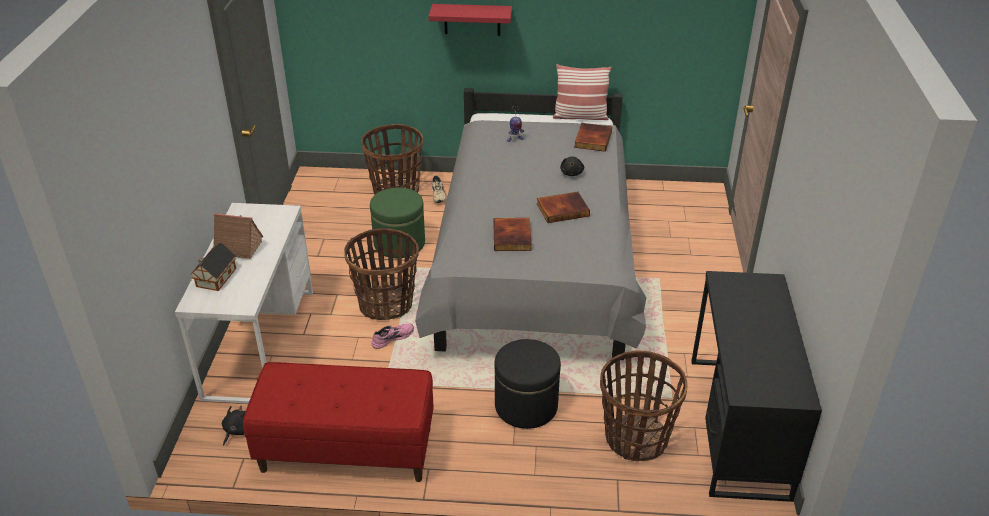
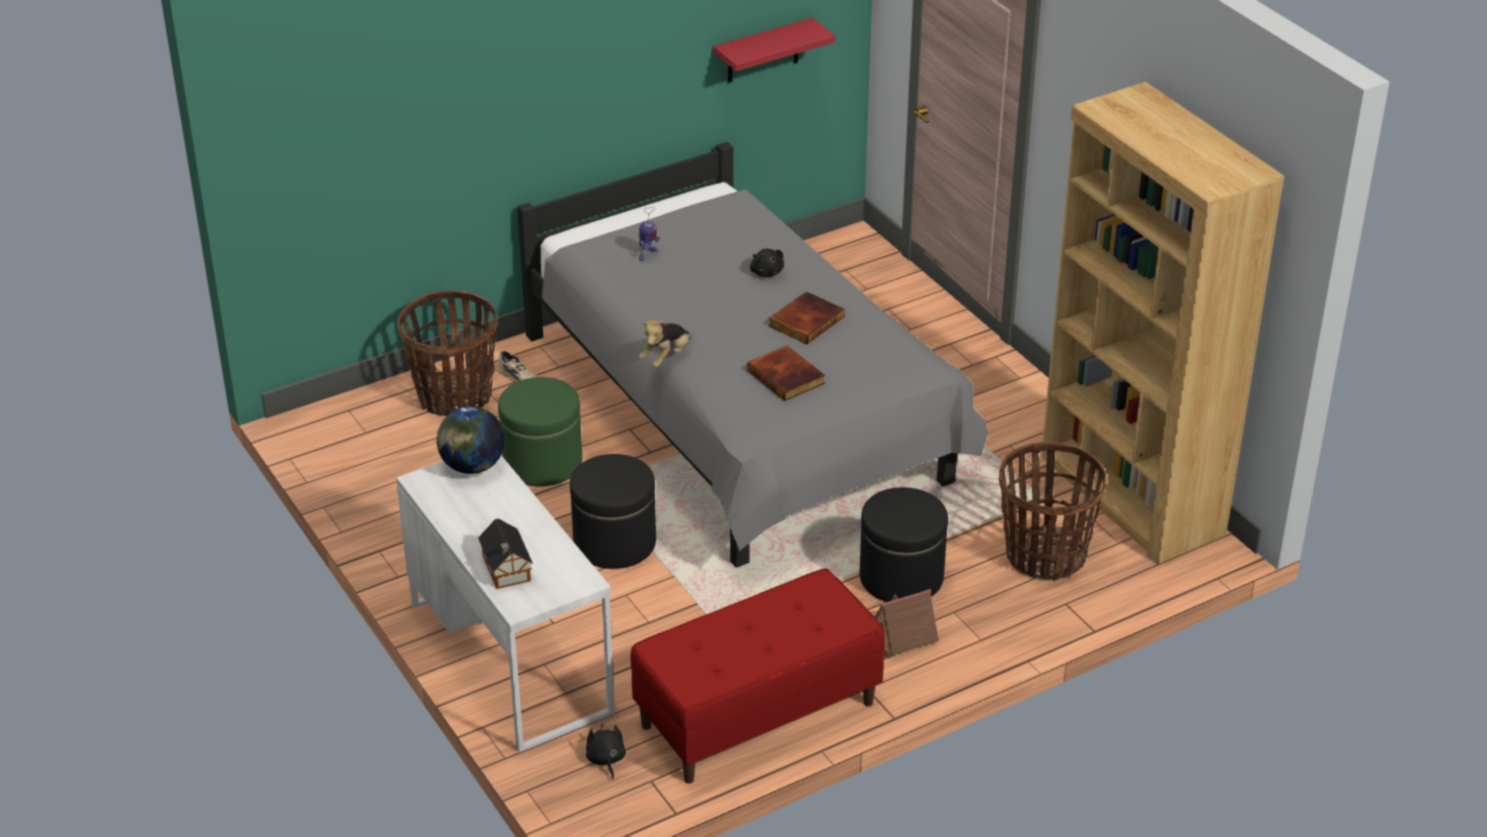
camera: 35 degrees left, 0 degrees up
(236, 247) = (482, 526): toy house -> toy house (900, 639)
(274, 213) = (472, 466): none -> globe
(386, 304) = (614, 543): basket -> black ottoman
(392, 337) = (668, 576): pink shoe -> none
(457, 198) = (666, 357): none -> plush toy
(472, 19) = (520, 103): red shelf -> red shelf (763, 51)
(580, 116) = (689, 192): pillow -> none
(592, 139) = (742, 218): book -> none
(737, 426) = (1130, 496): black desk -> brown bookcase

